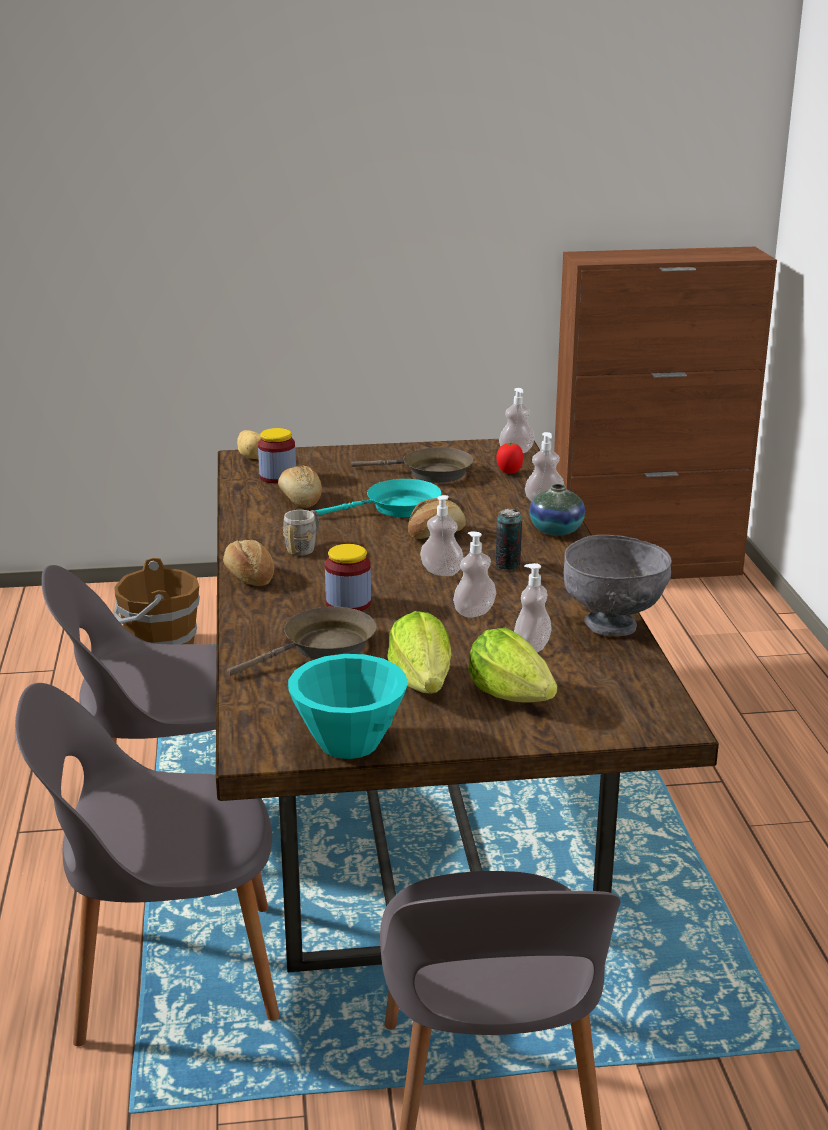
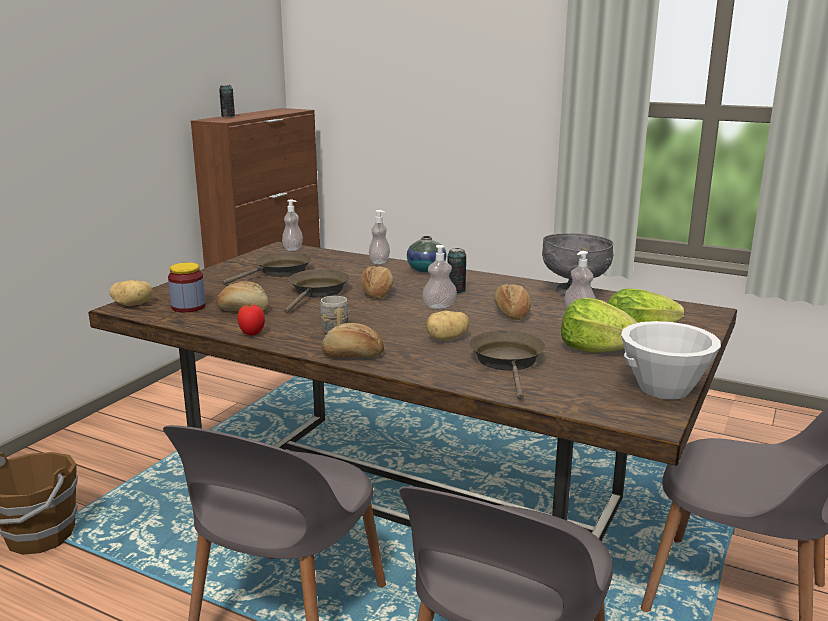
camera: 55 degrees left, 5 degrees down
(348, 603) = (447, 339): jar -> potato
(349, 742) = (663, 389): turquoise bowl -> white bowl
(396, 508) = (317, 292): turquoise frying pan -> brown frying pan
(474, 612) = (511, 313): soap dispenser -> bread
(509, 472) = (320, 257): tomato -> tomato (252, 334)
(624, 252) = (228, 116): none -> can

